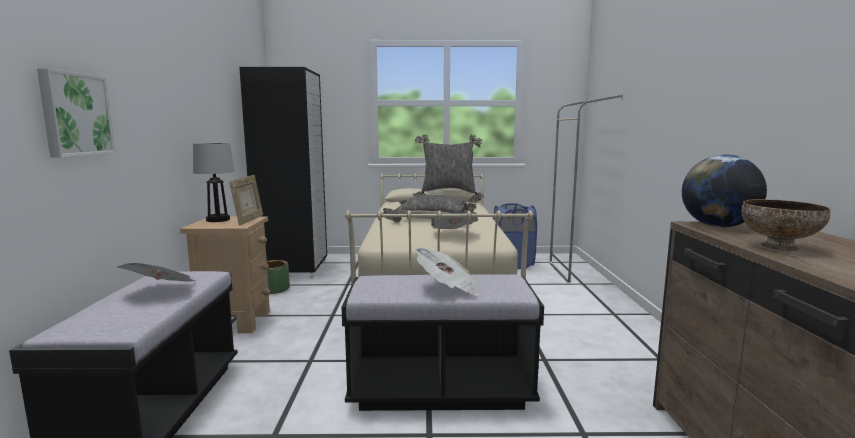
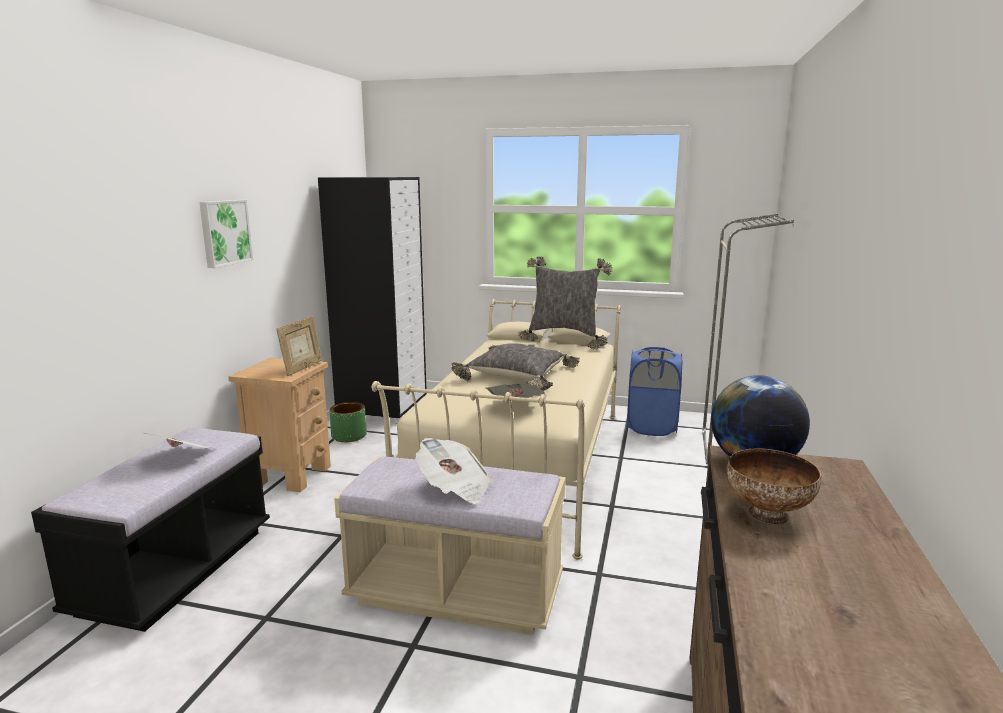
camera: 15 degrees right, 5 degrees up
(75, 114) = (100, 281): picture -> picture (224, 232)
(217, 220) = (273, 364): table lamp -> none
(440, 389) = (456, 593): black bench -> beige bench

